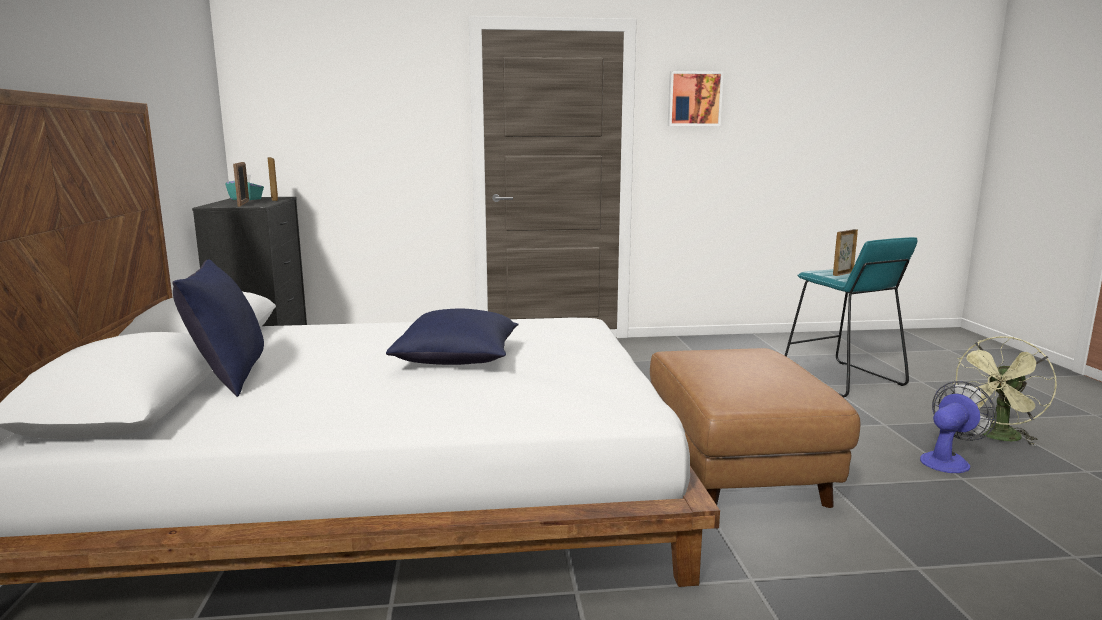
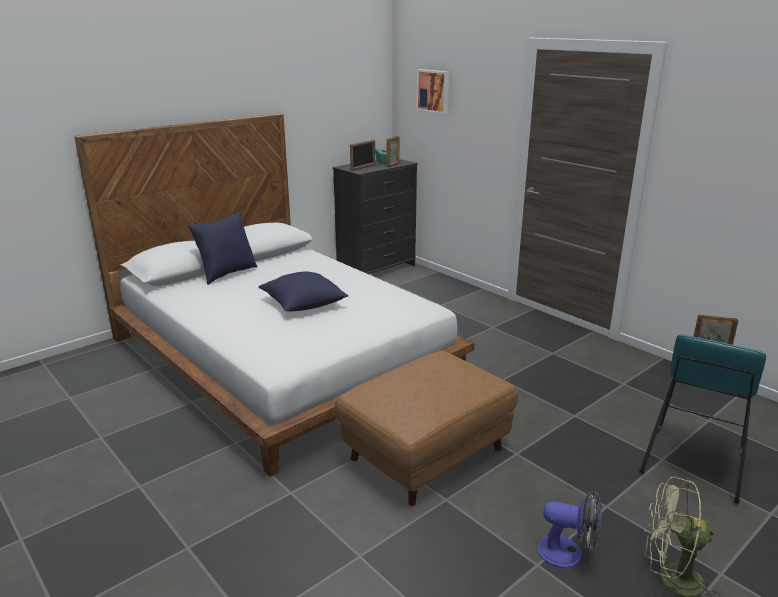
camera: 55 degrees right, 10 degrees up
(694, 99) = (715, 129): picture -> picture (434, 91)

